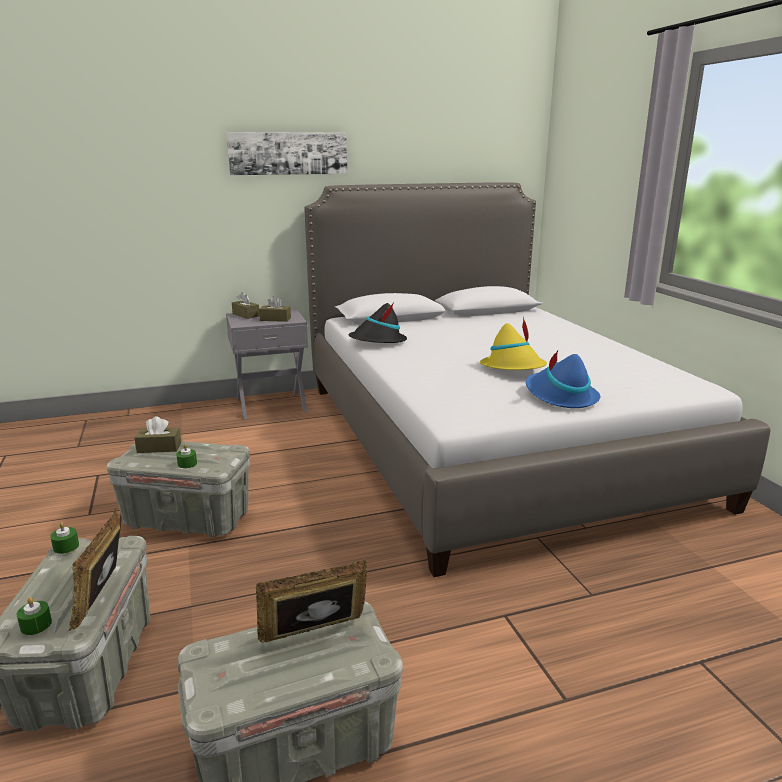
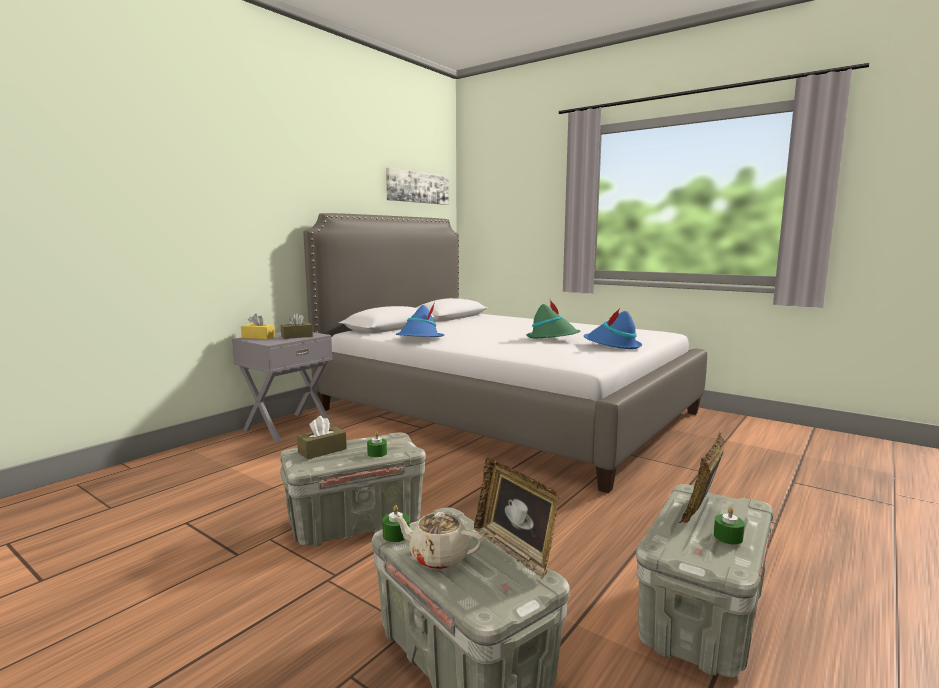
camera: 35 degrees left, 10 degrees down
(36, 625) = (501, 589): green candle -> green candle (728, 537)
(53, 578) = (438, 557): none -> beige teapot
(246, 315) = (258, 337): brown tissue box -> yellow tissue box
(288, 153) = (284, 182): picture -> picture (417, 187)
(378, 341) = (419, 339): black hat -> blue hat
(513, 368) = (552, 338): yellow hat -> green hat

